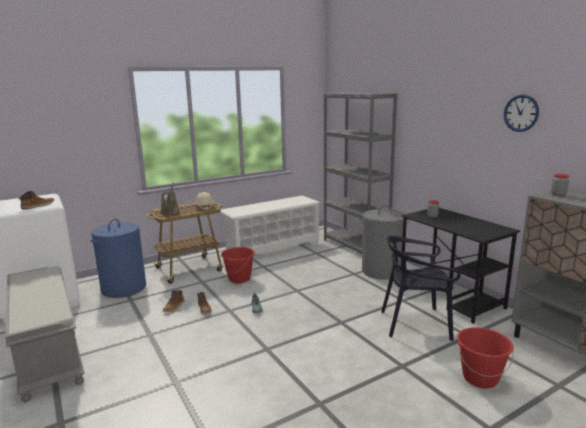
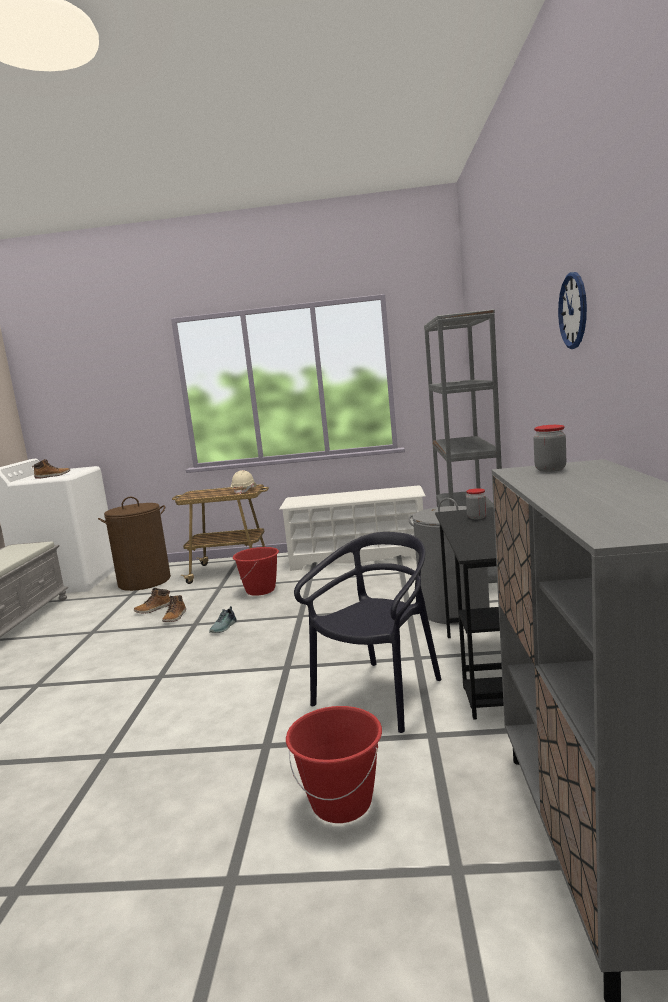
camera: 35 degrees right, 5 degrees down
(123, 288) = (144, 581): blue laundry basket -> brown laundry basket
(170, 211) = (202, 493): brown watering can -> none
(415, 324) = (380, 695): black chair -> black chair turned 90 degrees clockwise

